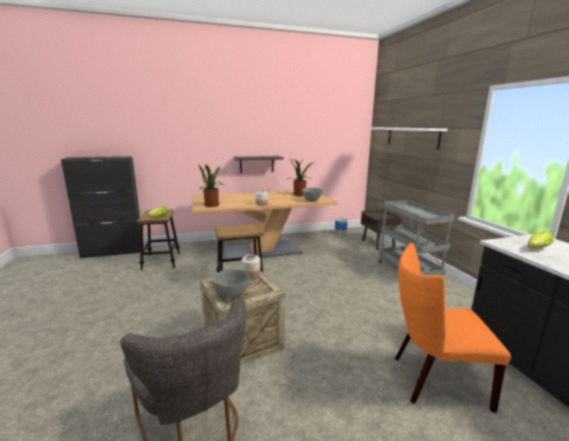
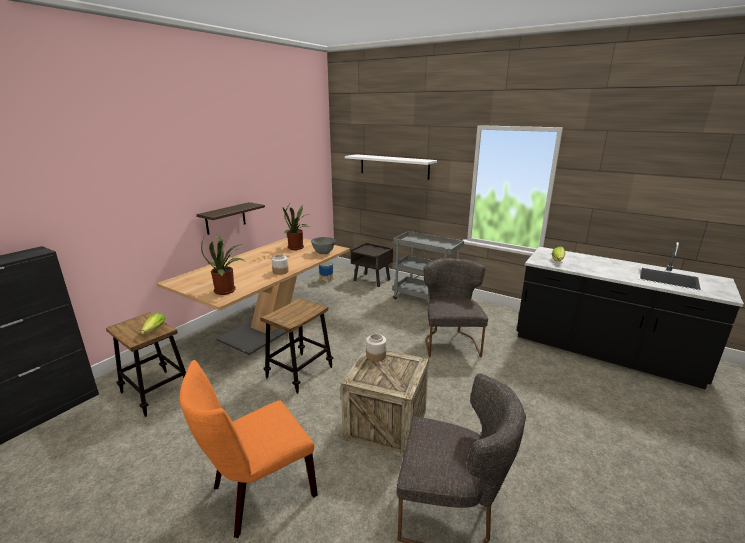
camera: 40 degrees left, 5 degrees up
(231, 294) = (394, 382): grey bowl -> none
(385, 310) = (450, 342): none -> grey chair
(433, 380) = (531, 378): orange chair -> orange chair (257, 493)

